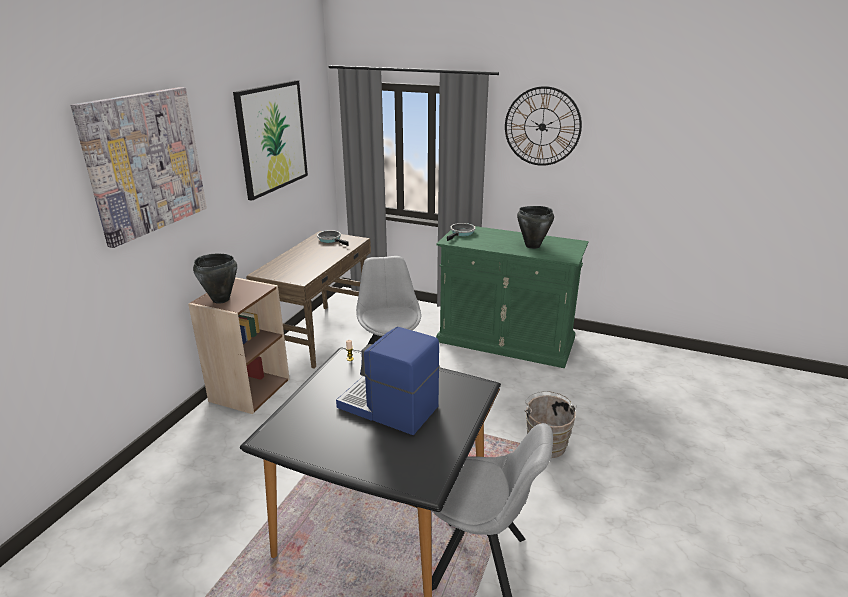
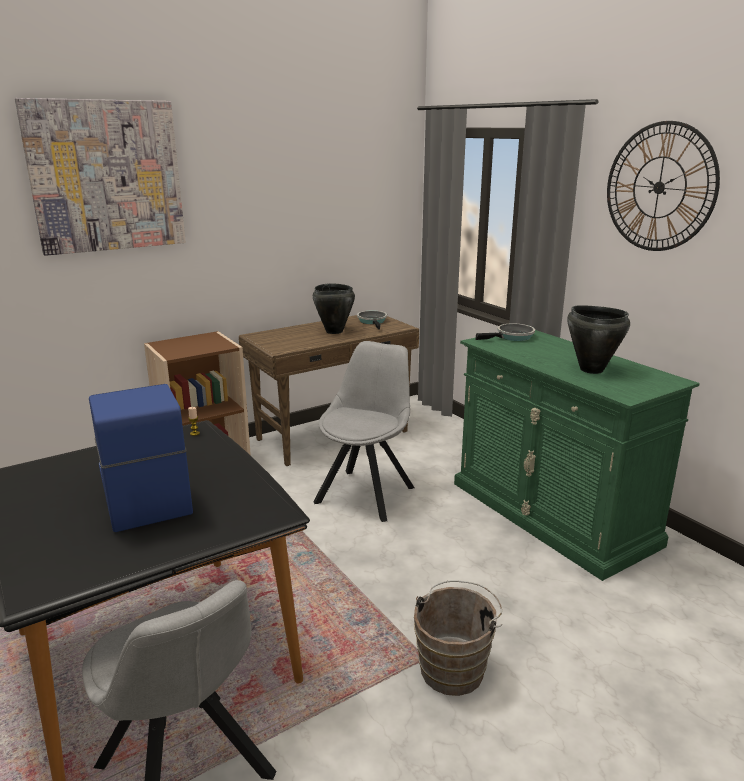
camera: 35 degrees right, 5 degrees down
(221, 300) = (173, 347): black cooking pot -> black cooking pot (334, 331)
(272, 138) = (310, 183): picture -> none

